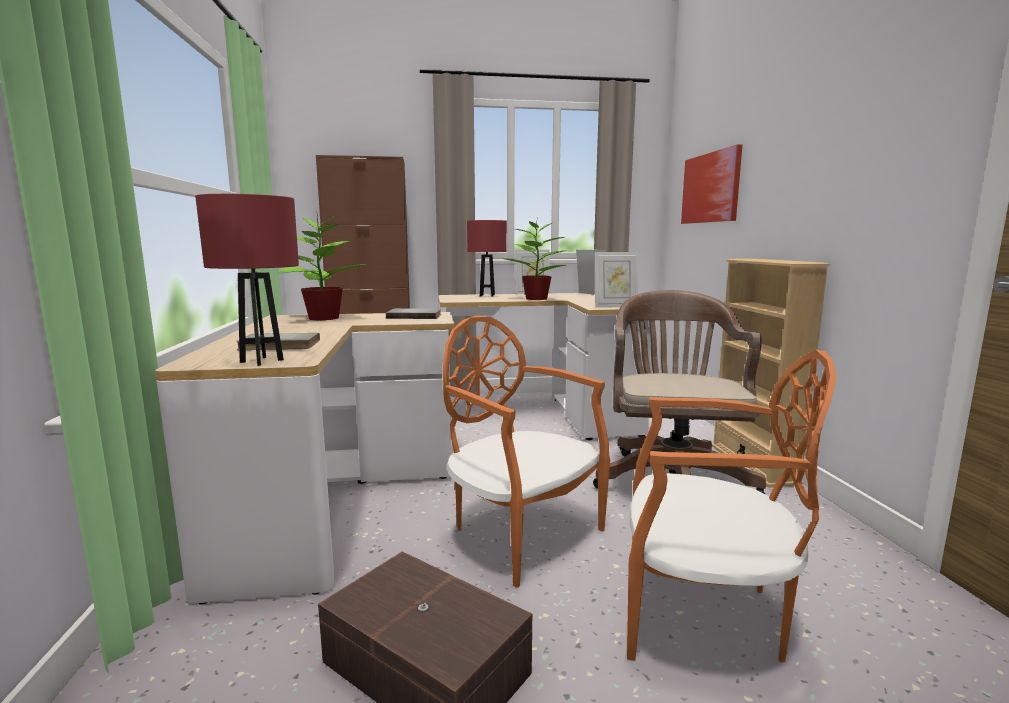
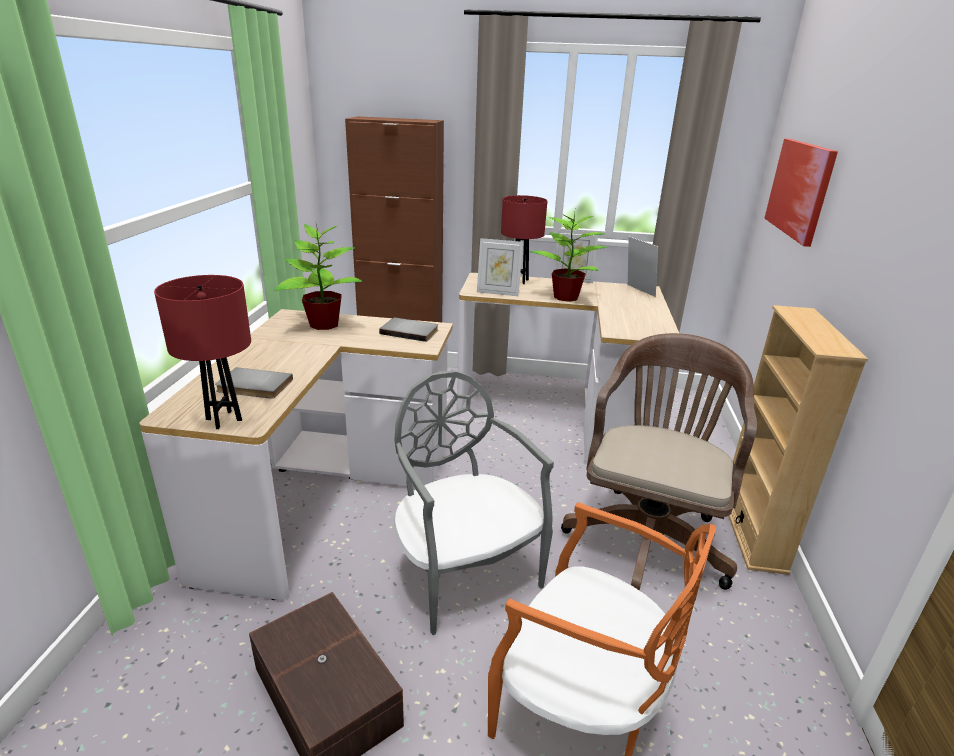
camera: 15 degrees right, 15 degrees up
(521, 533) = (465, 573): orange chair -> grey chair
(615, 306) = (638, 332): picture frame -> picture frame (498, 293)

